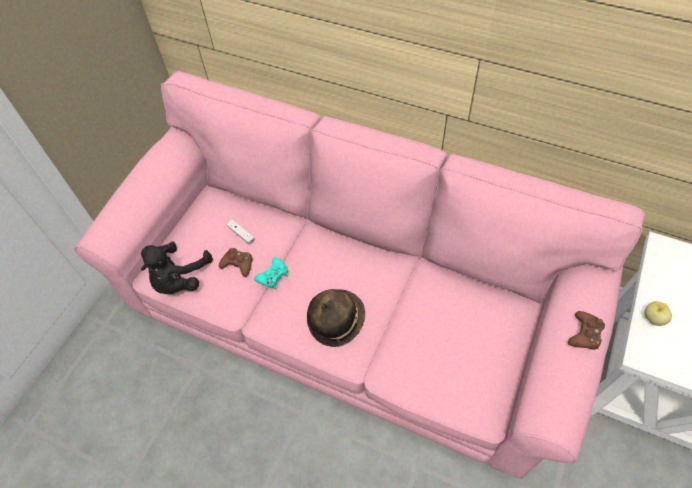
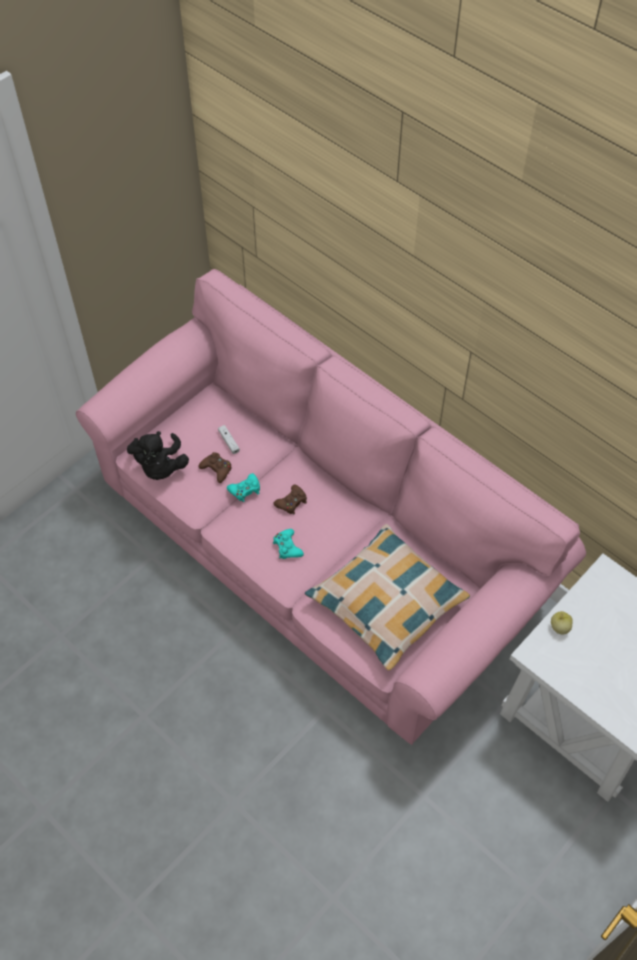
camera: 15 degrees right, 0 degrees up
(180, 279) = (160, 467): black plush toy -> black plush toy turned 45 degrees counterclockwise
(336, 320) = (287, 547): hat -> turquoise game controller
(457, 346) = (386, 602): none -> pillow
(585, 334) = (489, 619): brown game controller -> brown game controller (291, 502)

